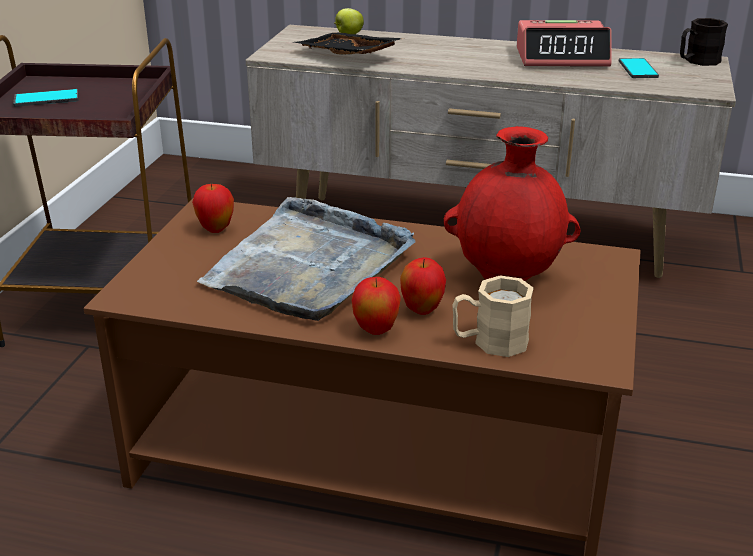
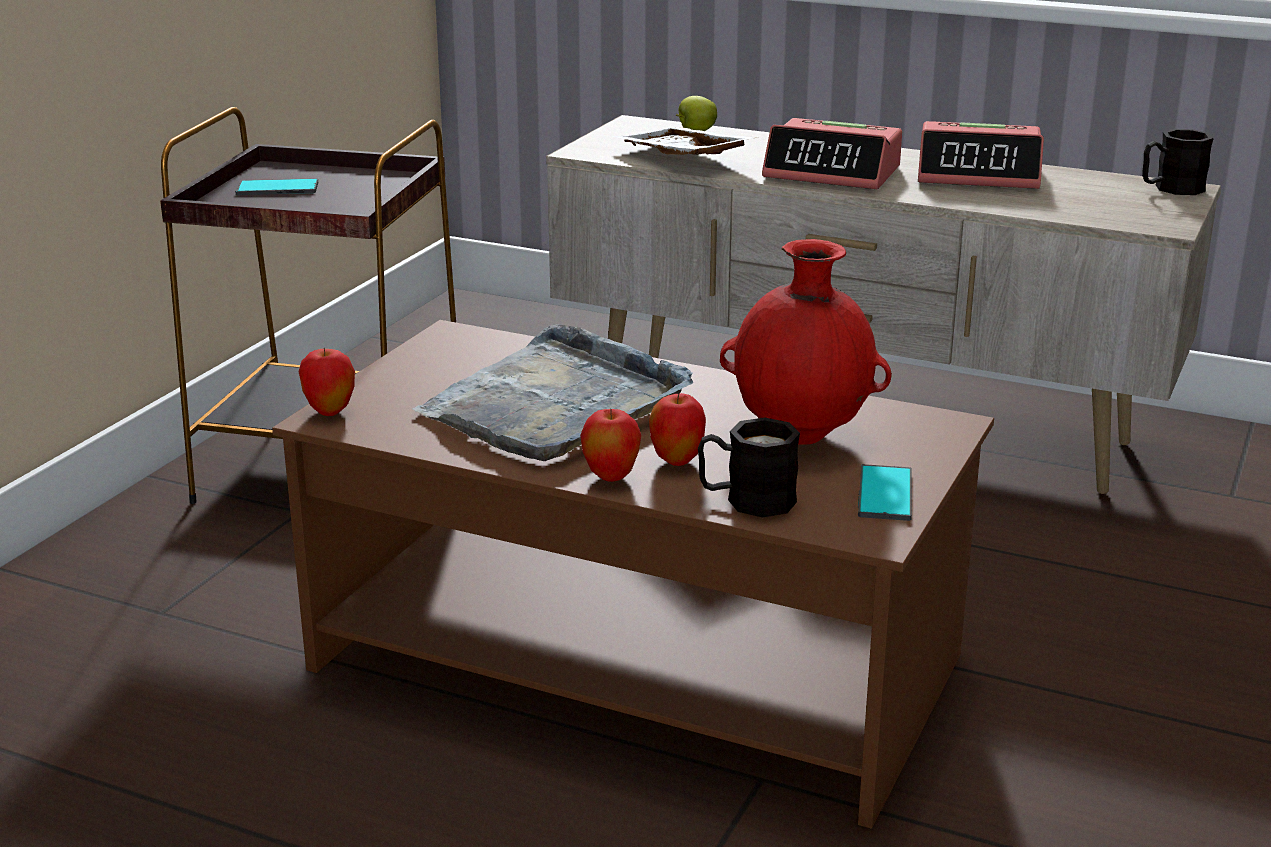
camera: 10 degrees right, 5 degrees down
(215, 229) = (454, 356): apple -> apple (330, 411)
(346, 56) = (680, 158): black tray -> white tray
(460, 62) = (833, 172): none -> alarm clock
(489, 342) = (746, 500): beige mug -> black mug
(637, 69) = (1078, 194): phone -> phone (885, 494)

